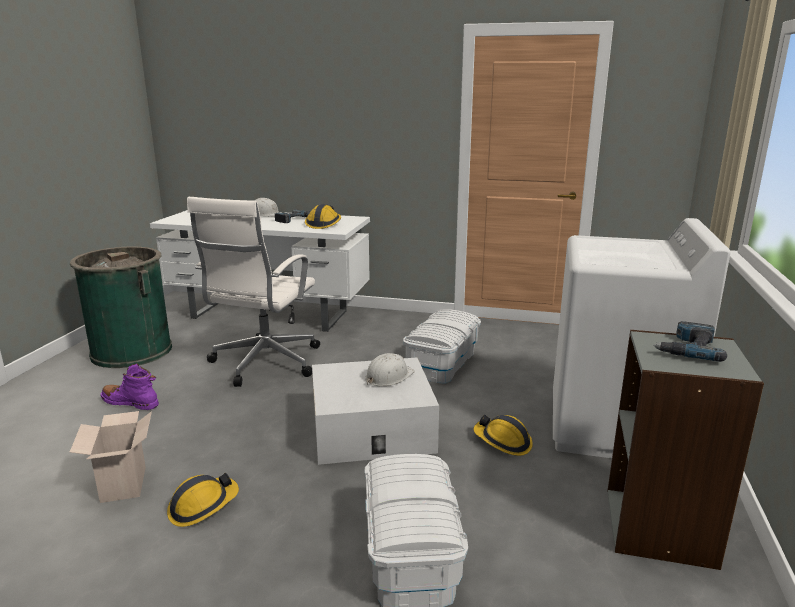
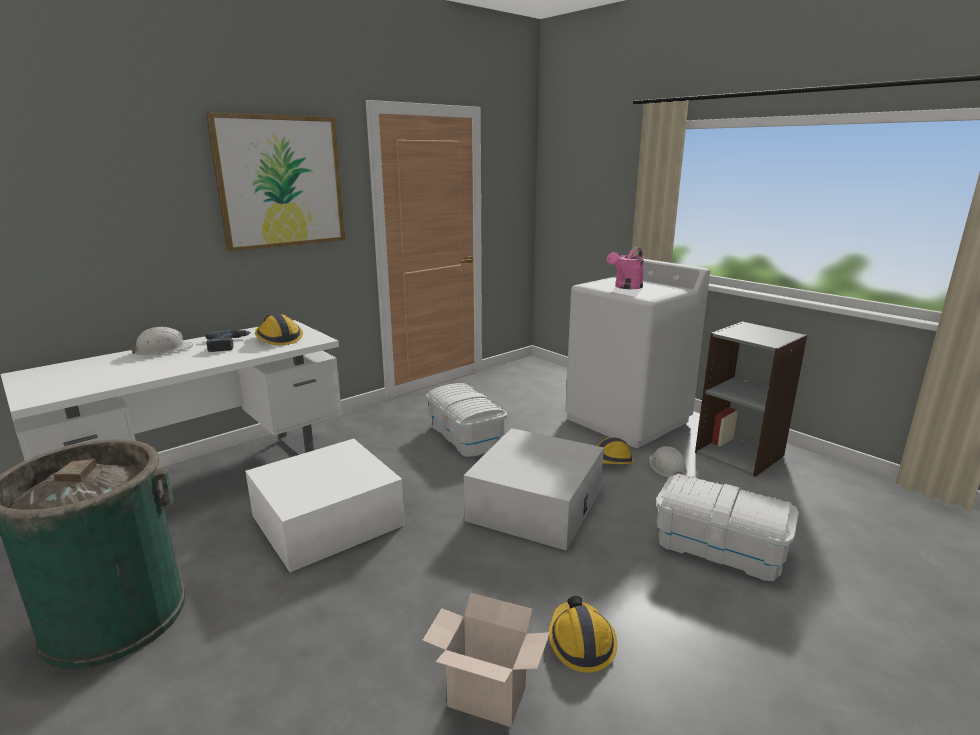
camera: 55 degrees left, 0 degrees up
(131, 403) = (283, 650): purple boot -> none
(264, 363) = (327, 520): white office chair -> white storage box
(374, 99) = (281, 182): none -> picture
(388, 376) = (533, 449): white hard hat -> white hard hat (667, 467)
(613, 249) = (626, 287): none -> pink watering can
(687, 348) = (751, 332): power drill -> none

